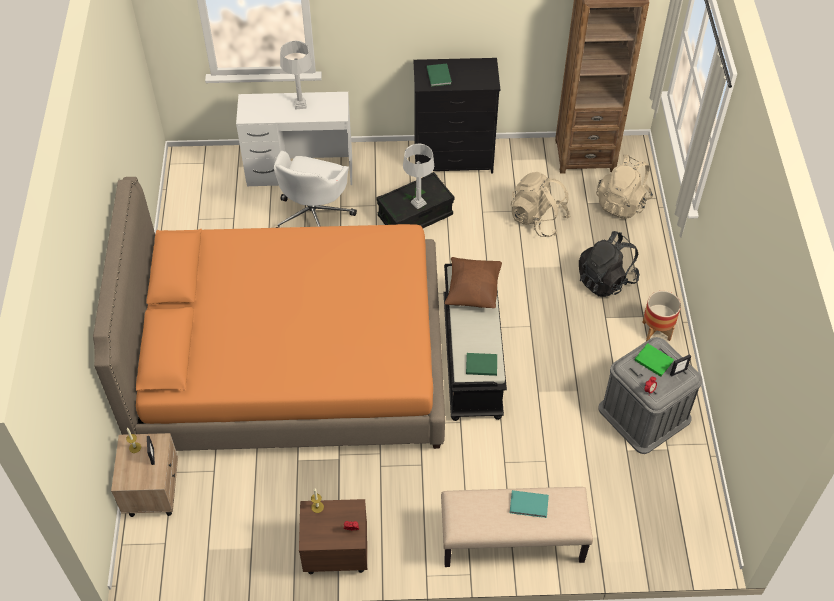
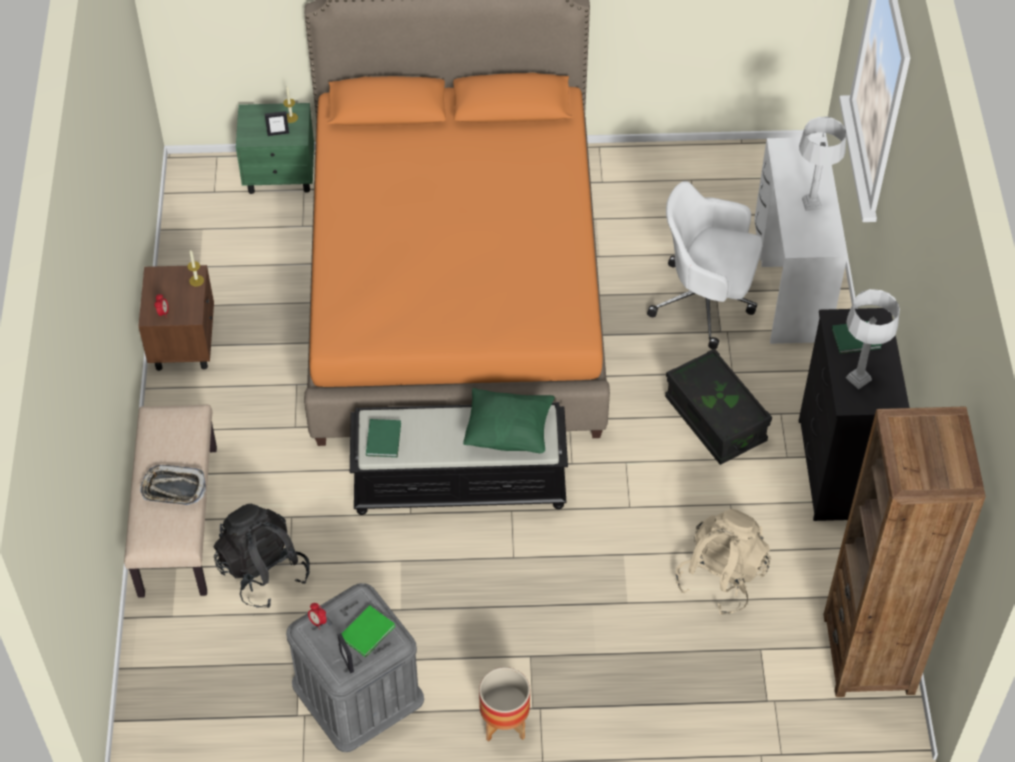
camera: 90 degrees right, 0 degrees up
(153, 491) = (281, 175): beige nightstand -> green nightstand
(418, 203) = (708, 399): grey table lamp -> grey table lamp (859, 378)
(473, 291) = (509, 433): brown pillow -> green pillow
(529, 505) = (173, 489): turquoise book -> tray
(606, 280) = (603, 663): black backpack -> black backpack (263, 572)
(622, 203) = (766, 701): beige backpack -> none

